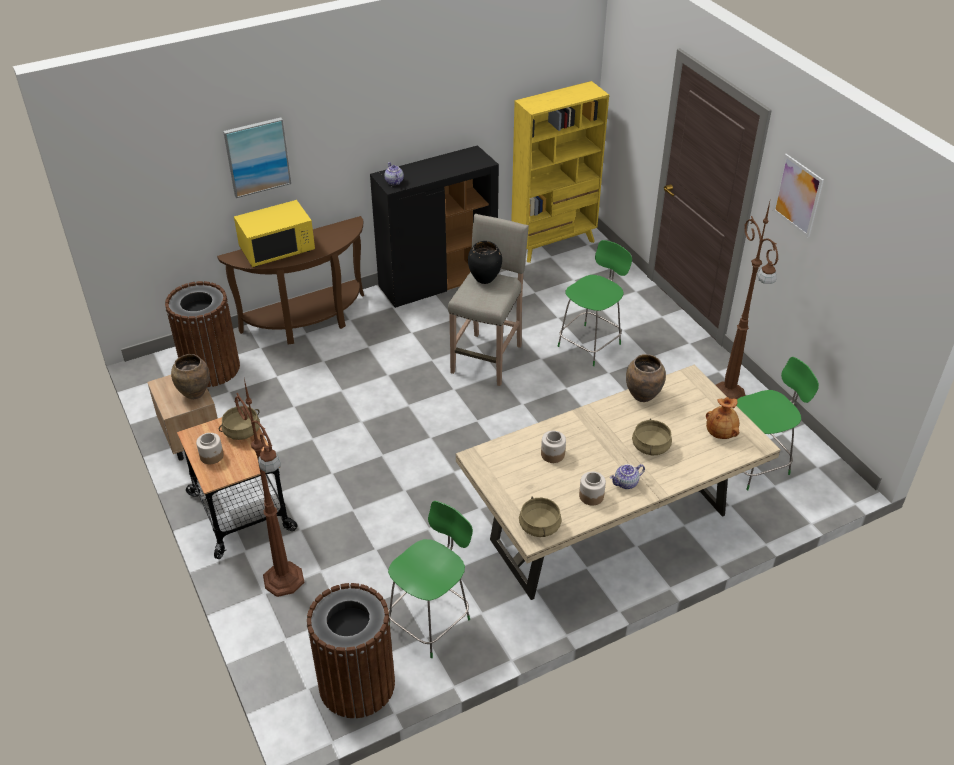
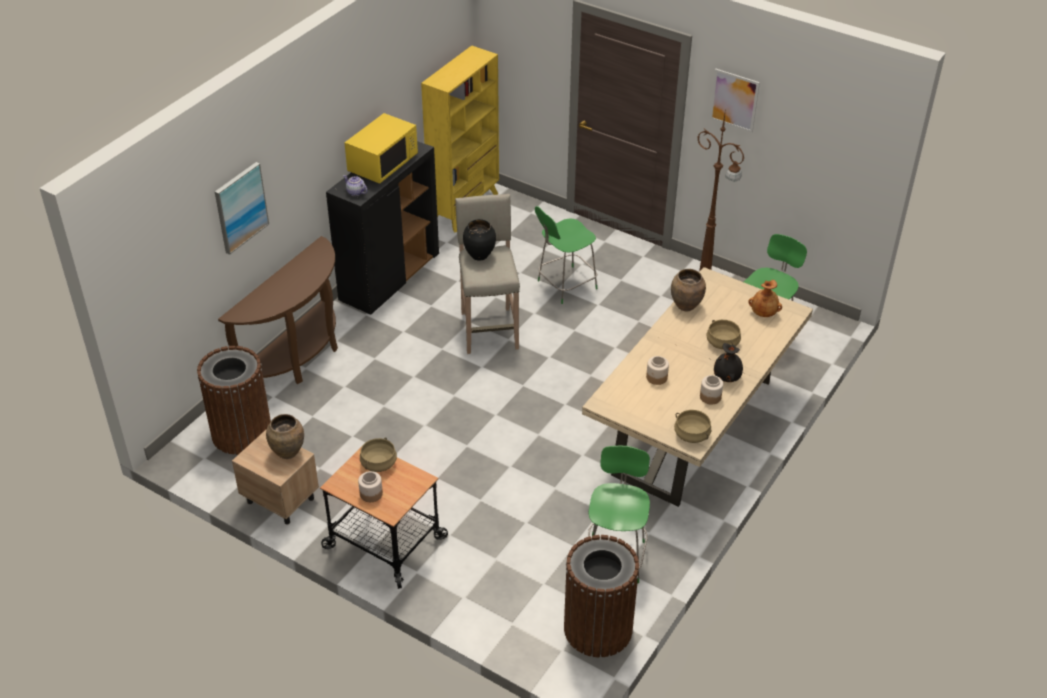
camera: 30 degrees left, 0 degrees up
(277, 250) = (272, 293): yellow microwave -> yellow microwave (382, 164)
(284, 581) = (472, 580): brown floor lamp -> none
(590, 344) = (565, 285): green chair -> green chair turned 135 degrees counterclockwise
(626, 483) = (727, 377): teapot -> black vase

